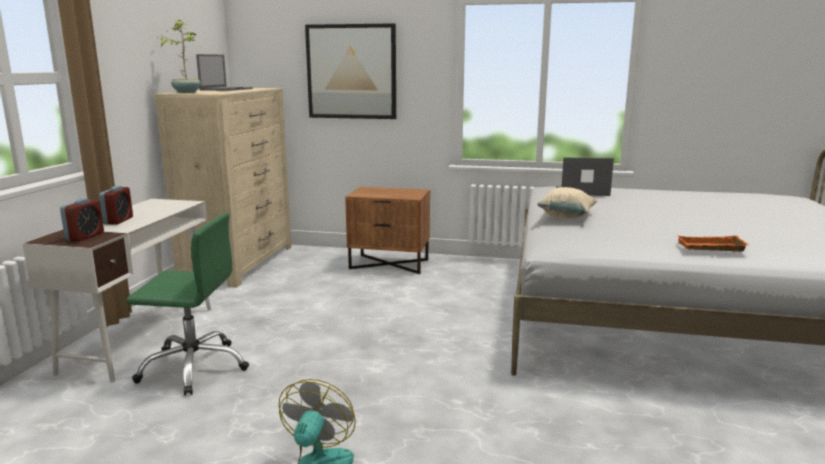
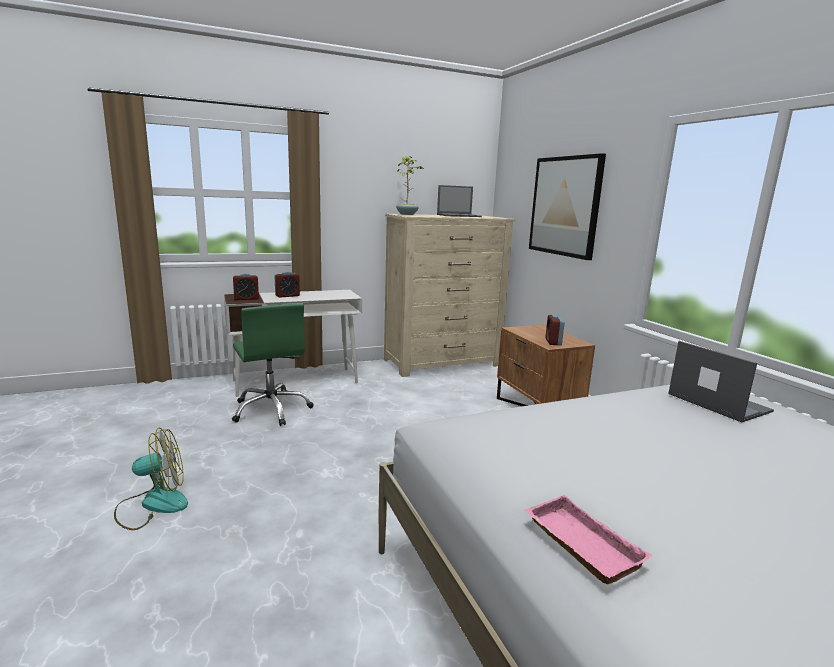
camera: 55 degrees right, 0 degrees up
(406, 195) = (553, 342): none -> alarm clock
(566, 217) = (563, 413): beige pillow -> none
(710, 248) = (578, 544): orange tray -> pink tray

